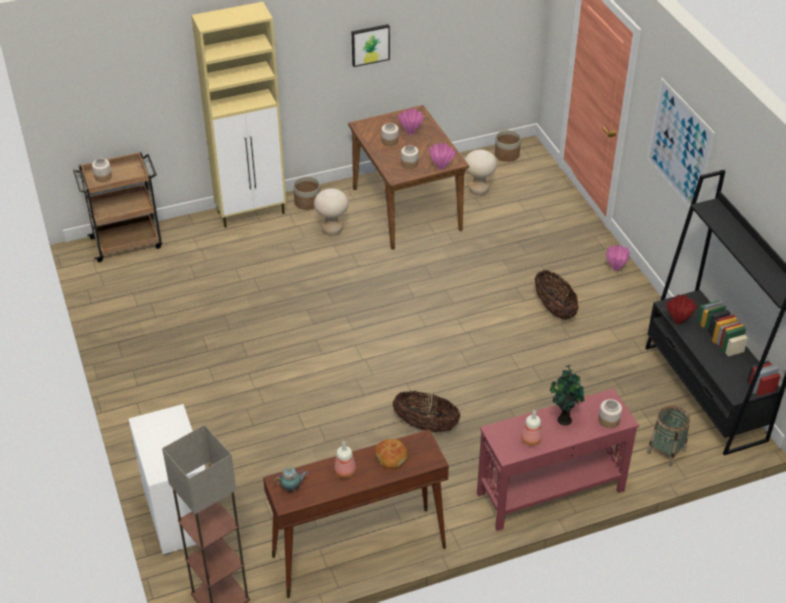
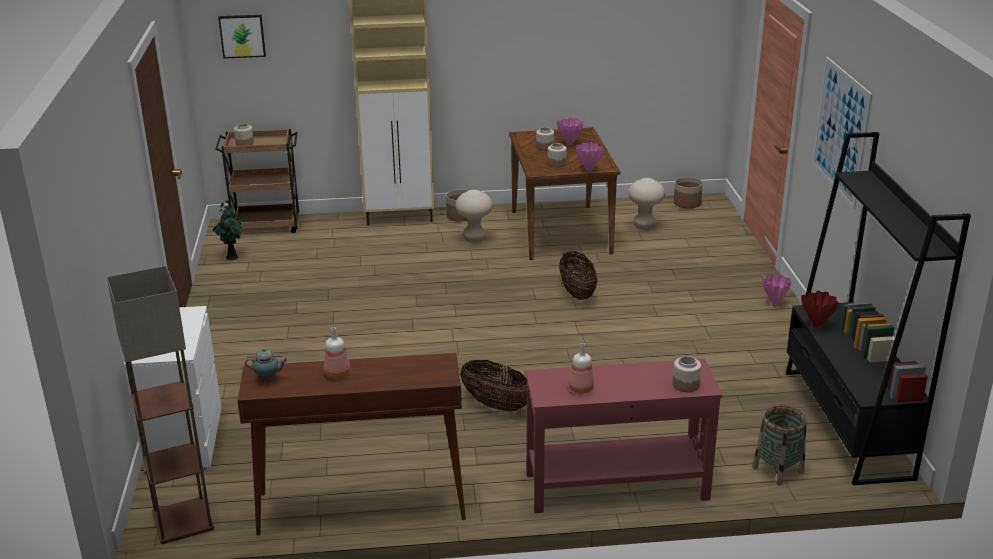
camera: 15 degrees right, 15 degrees down
(370, 44) = (539, 49): picture -> picture (242, 36)
(391, 457) = (398, 369): bread -> none
(554, 308) = (689, 327): basket -> basket (577, 293)
(563, 419) = (629, 376): potted plant -> potted plant (232, 256)

